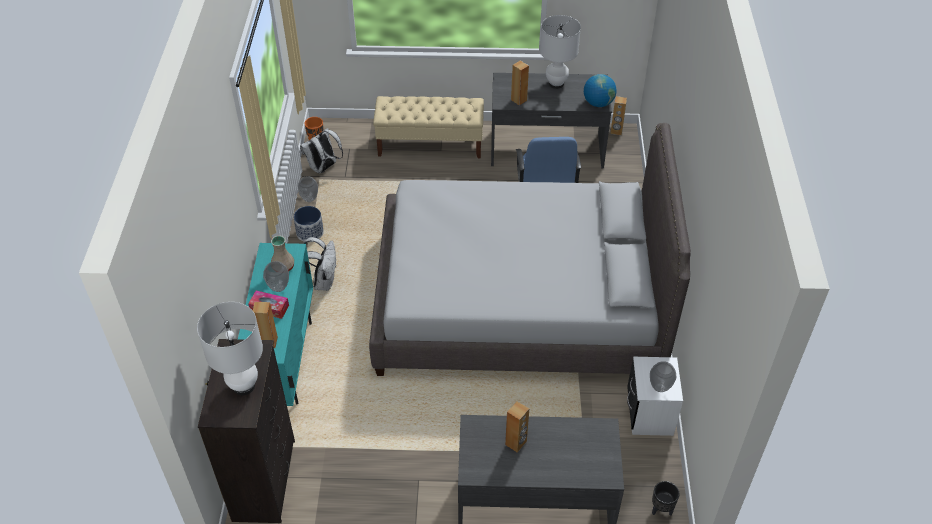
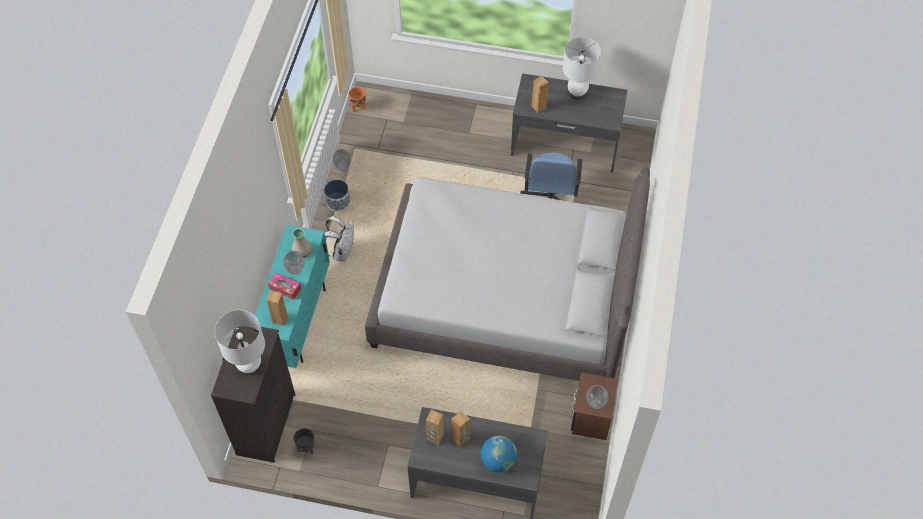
camera: 10 degrees right, 10 degrees up
(323, 168) = (360, 137): white backpack -> none
(430, 144) = (460, 125): beige bench -> none
(598, 103) = (610, 120): globe -> globe (498, 461)
(616, 131) = (634, 134): brown speaker -> brown speaker (435, 437)
(649, 413) = (591, 417): white nightstand -> brown nightstand
(661, 509) = (578, 502): black planter -> black planter (306, 448)

